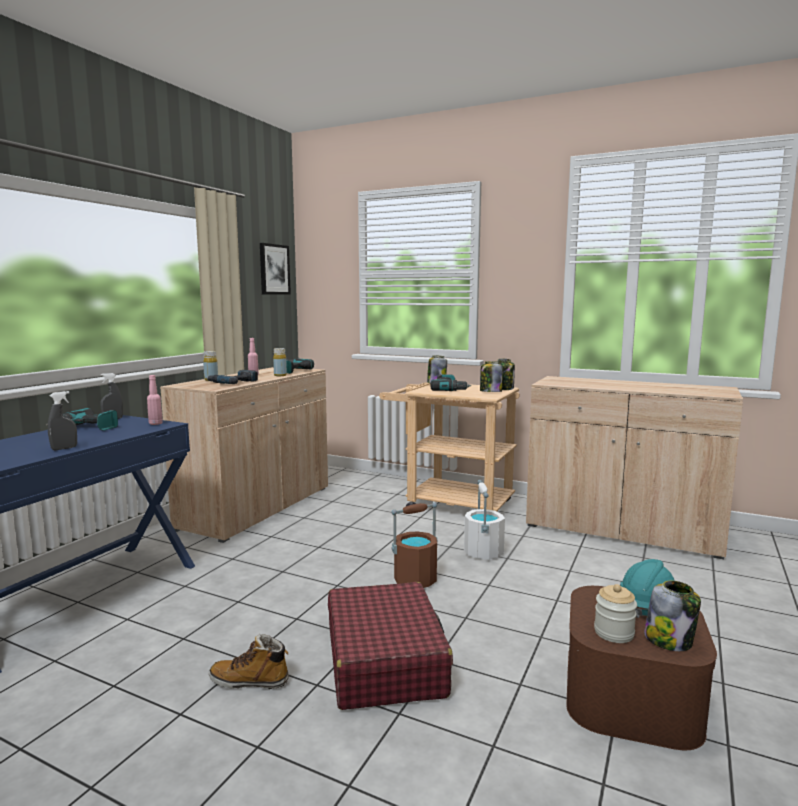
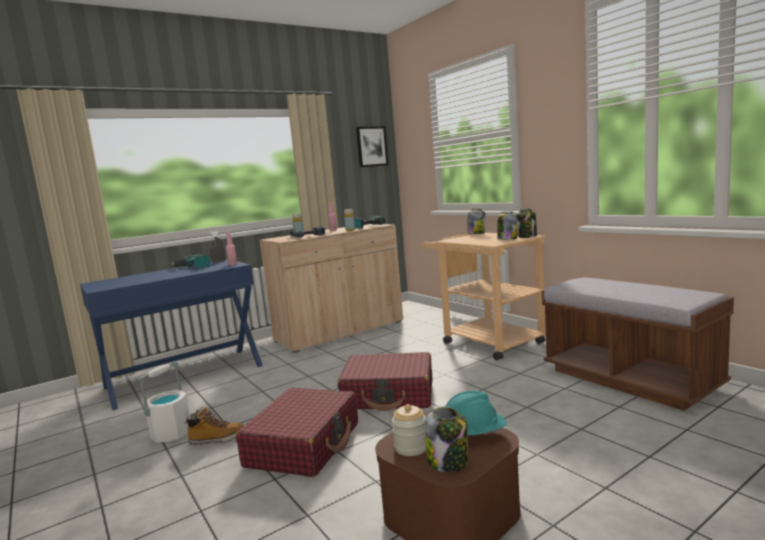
camera: 30 degrees right, 0 degrees up
(64, 448) = (159, 278): grey spray bottle -> none
(250, 681) = (217, 439): boot -> boot turned 135 degrees clockwise
(415, 579) = (389, 395): brown bucket -> red suitcase
(449, 390) = (475, 238): power drill -> none
(483, 552) = (467, 382): white bucket -> white bucket (171, 433)
(622, 529) = (629, 379): beige cabinet -> brown bench

